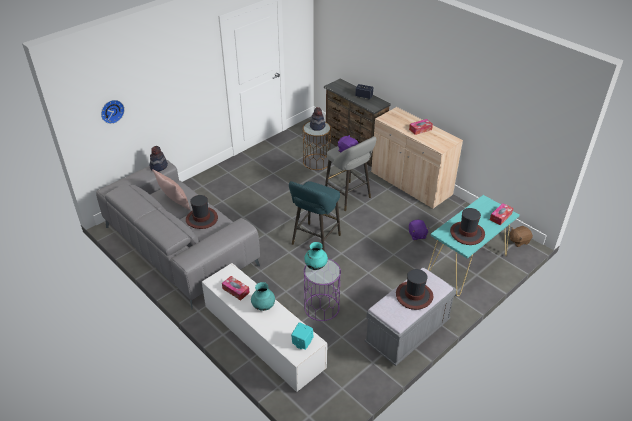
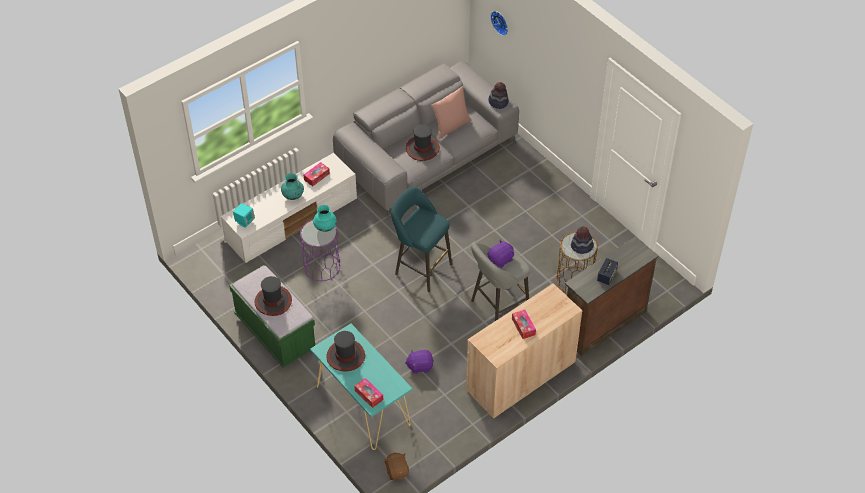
camera: 95 degrees right, 10 degrees up
(407, 333) = (275, 333): grey bench -> green bench

